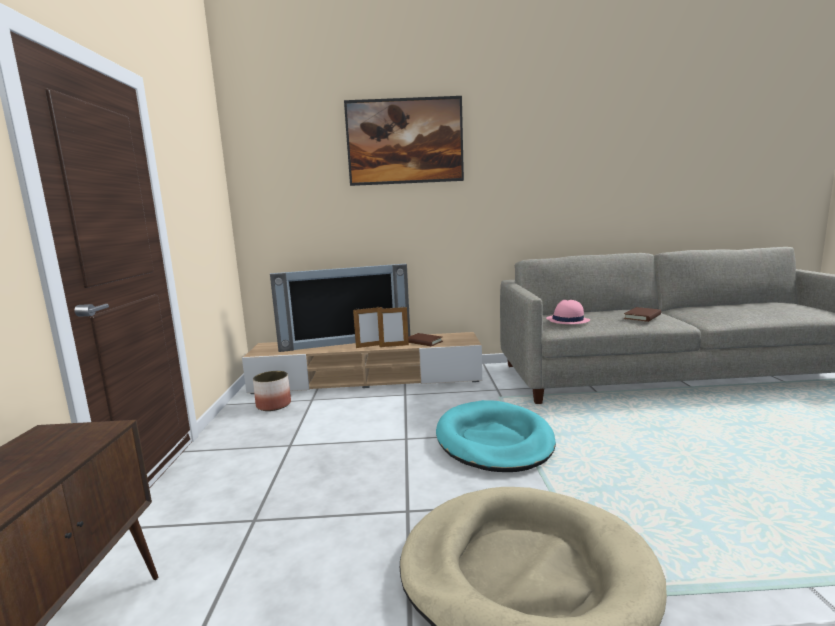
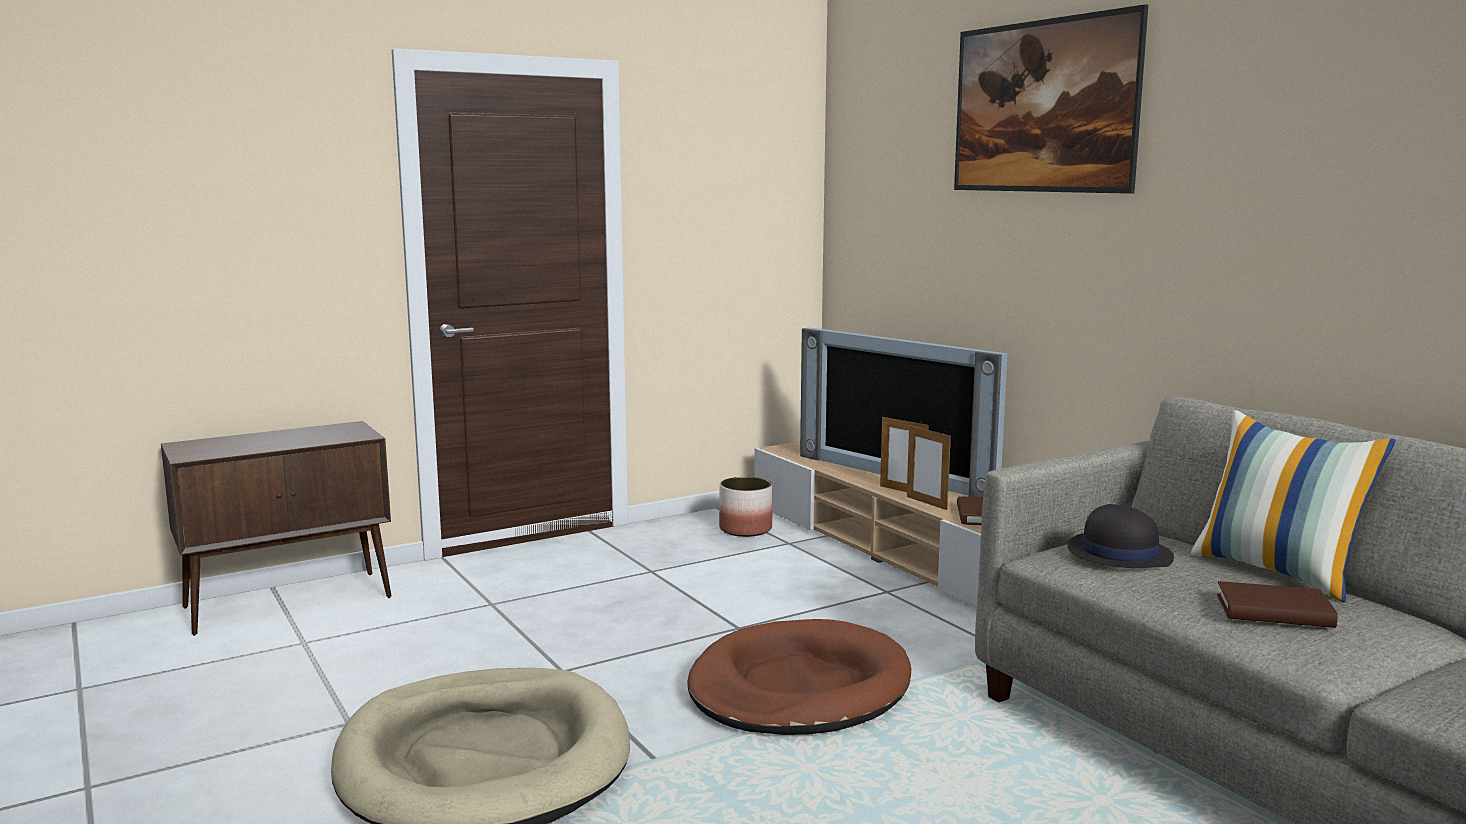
camera: 60 degrees right, 0 degrees up
(494, 441) = (798, 688): turquoise dog bed -> brown dog bed
(567, 320) = (1118, 553): pink hat -> black hat
(599, 311) = (1278, 572): none -> pillow

